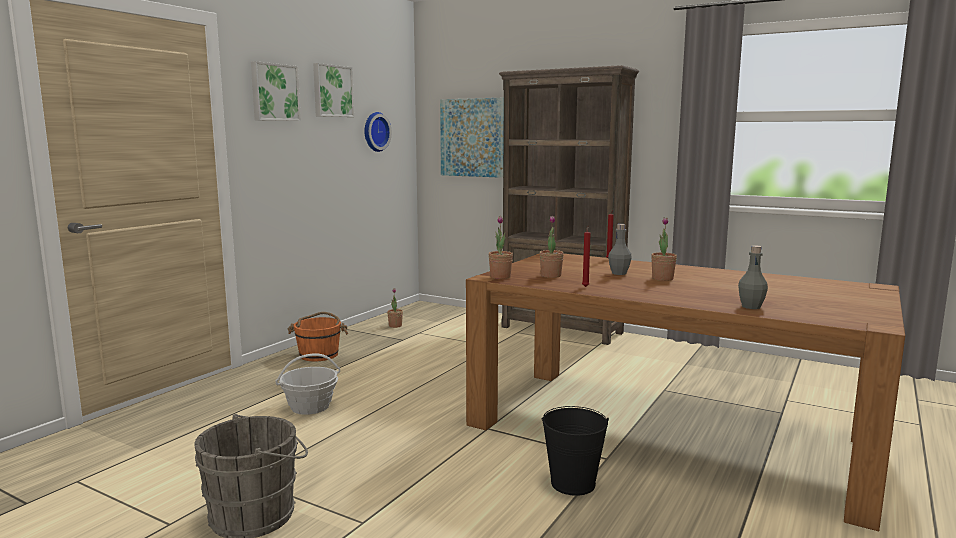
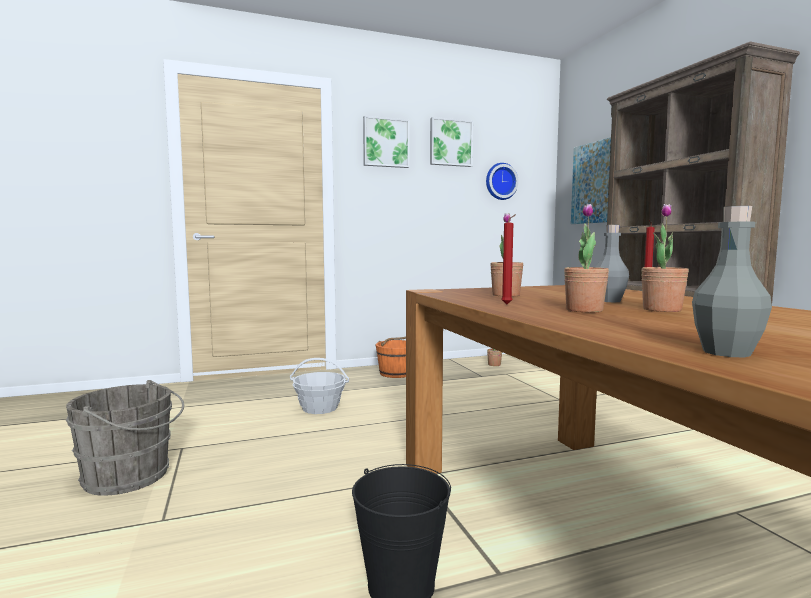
camera: 40 degrees right, 5 degrees down
(500, 277) = (444, 291): potted plant -> potted plant (584, 310)

